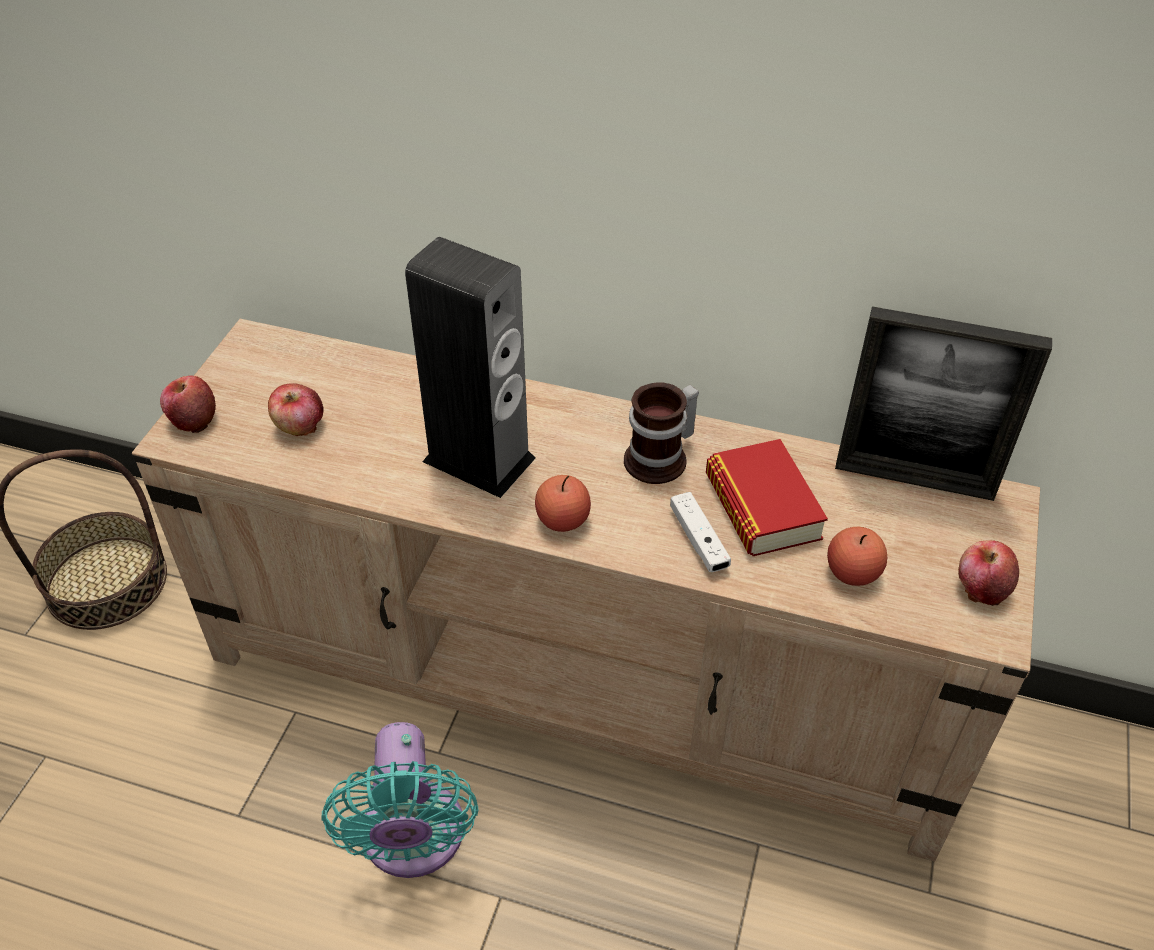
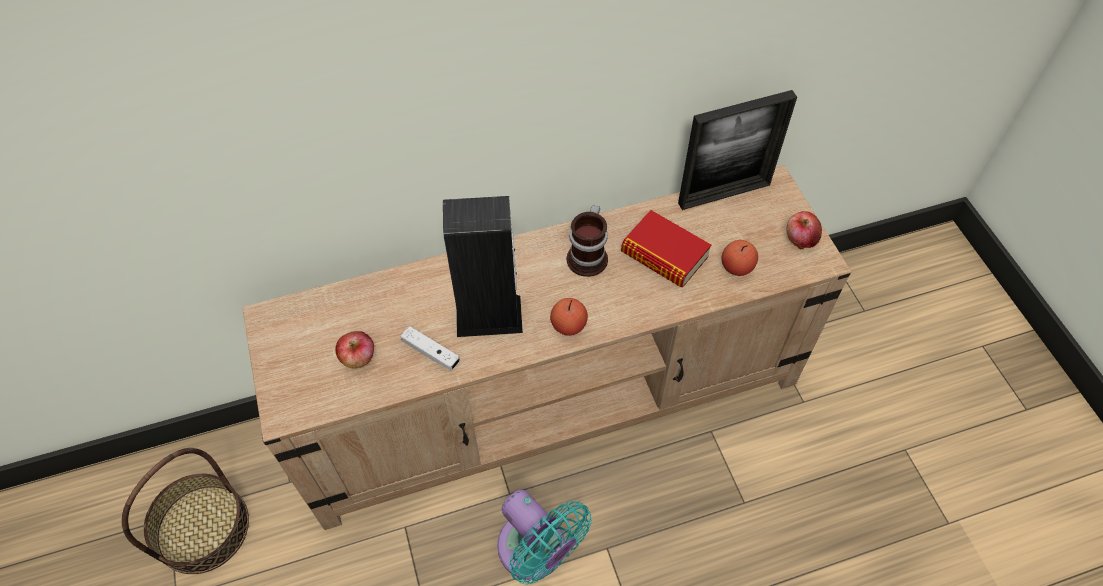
camera: 35 degrees left, 10 degrees up
(193, 419) = (283, 394): apple -> none
(698, 540) = (648, 294): white game controller -> white game controller (431, 352)

